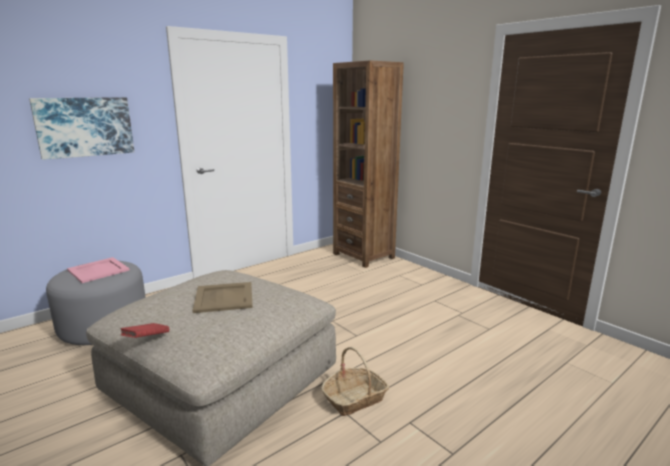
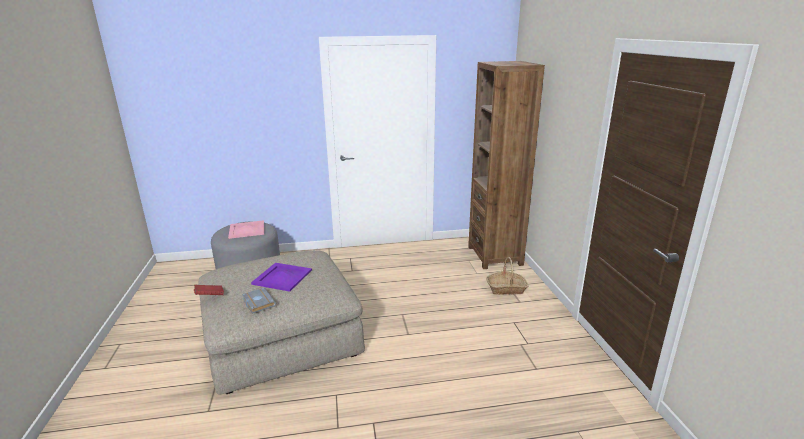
camera: 30 degrees right, 5 degrees up
(85, 127) = (252, 120): picture -> none
(224, 298) = (282, 277): beige tray -> purple tray
(227, 327) = (257, 303): none -> grey book
(355, 398) = (353, 387): basket -> basket (506, 289)

